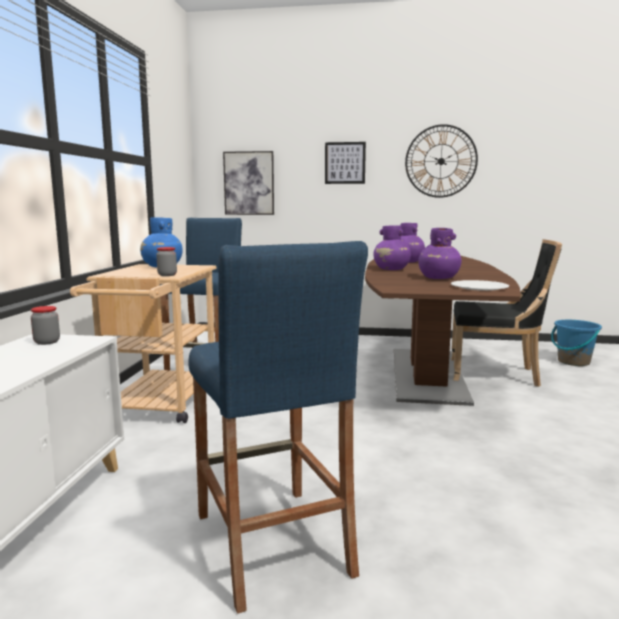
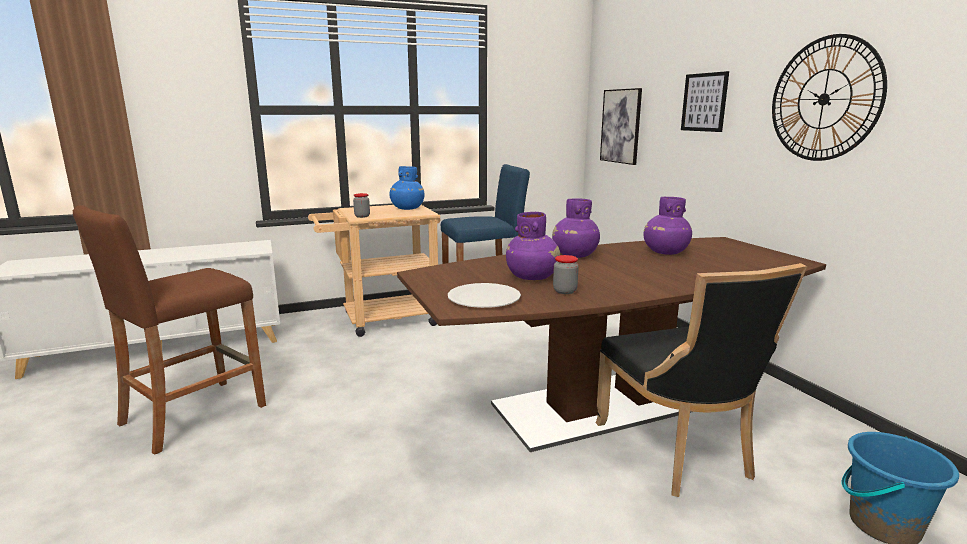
camera: 60 degrees right, 5 degrees up
(47, 342) = (248, 246): jar -> jar (565, 291)
(271, 543) = (194, 414): blue stool -> brown stool

